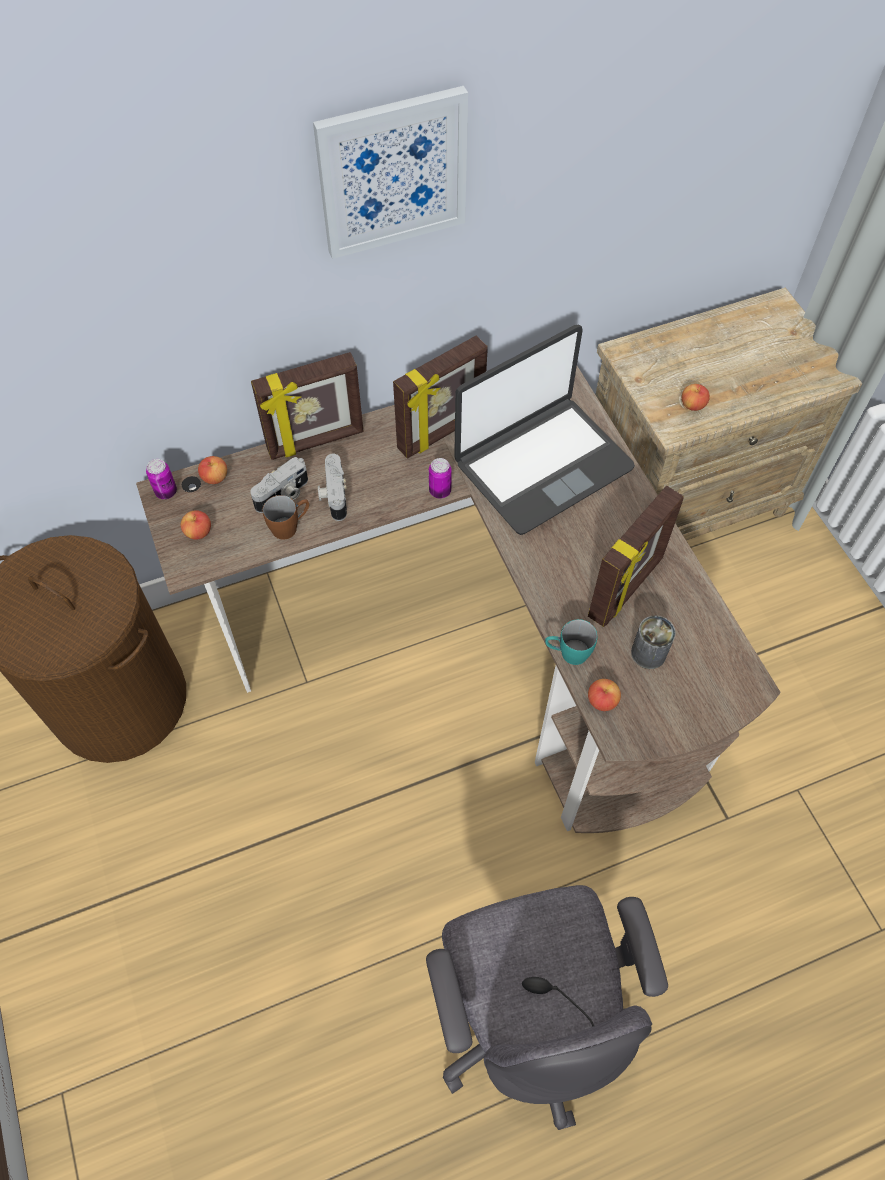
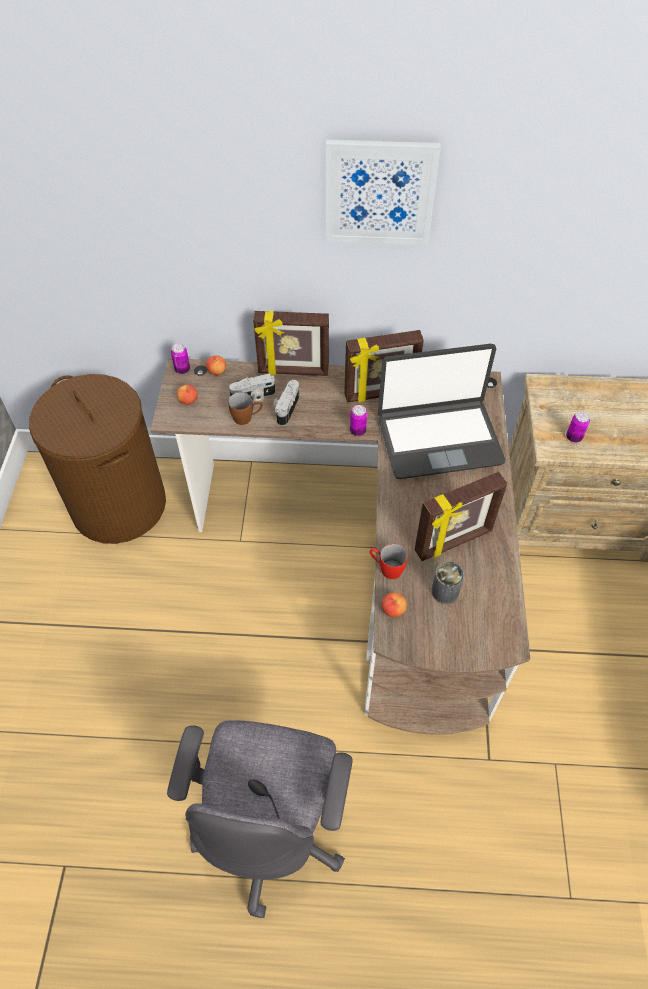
camera: 25 degrees right, 5 degrees down
(567, 653) = (386, 568): turquoise mug -> red mug
(692, 405) = (574, 437): apple -> can

